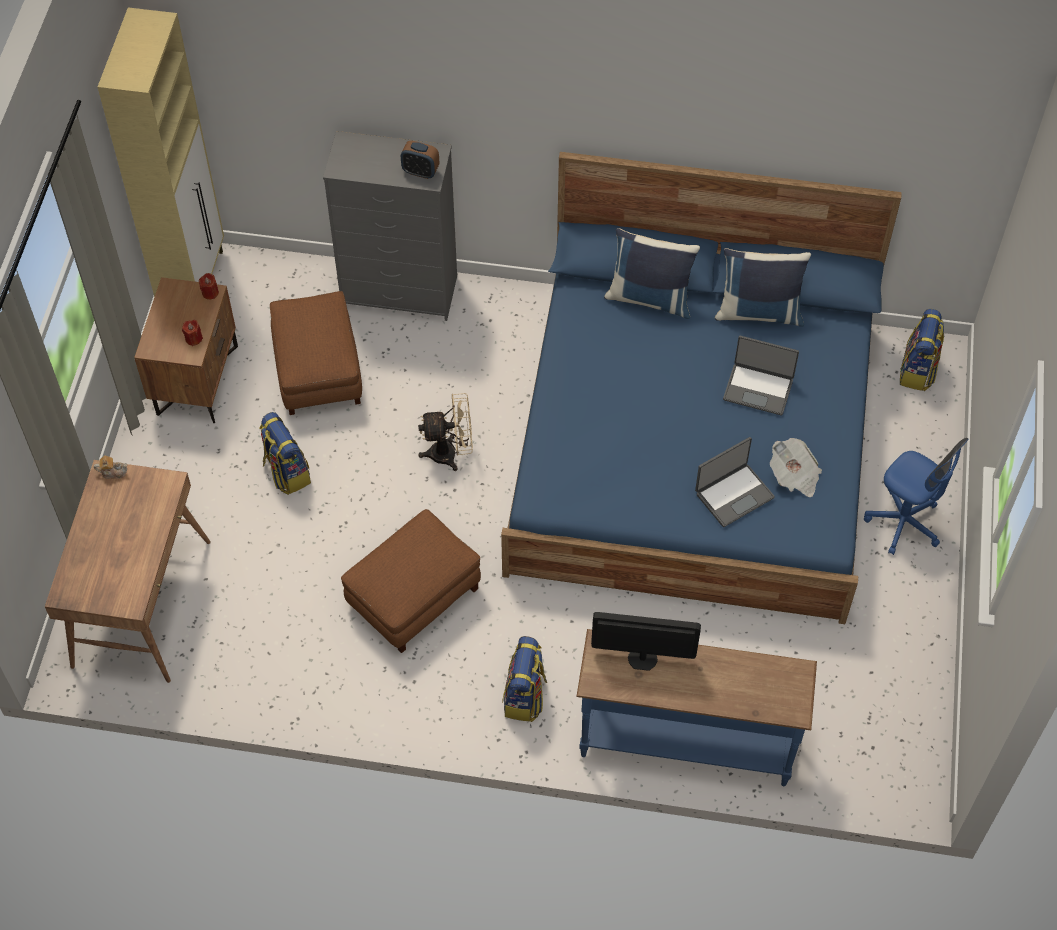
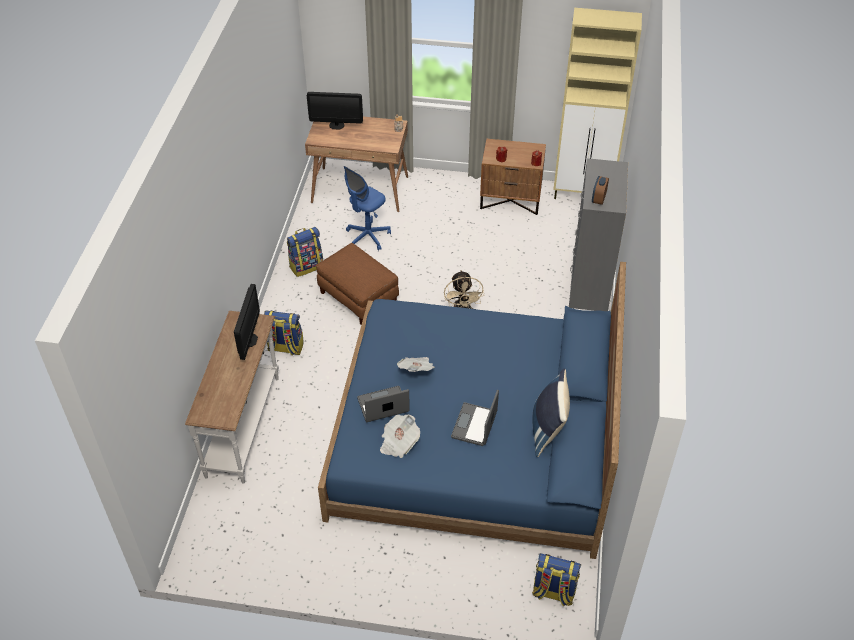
camera: 90 degrees right, 10 degrees down
(92, 570) = (336, 125): none -> monitor
(286, 472) = (446, 239): backpack -> backpack (306, 266)
(317, 370) = (522, 249): brown ottoman -> none
(650, 297) = (554, 366): blue pillow -> none
(668, 453) = (416, 370): none -> newspaper
(686, 741) = (244, 426): blue console table -> white console table
(733, 494) = (383, 406): laptop -> laptop turned 105 degrees clockwise
(903, 523) = (406, 567): blue office chair -> blue office chair (367, 237)

